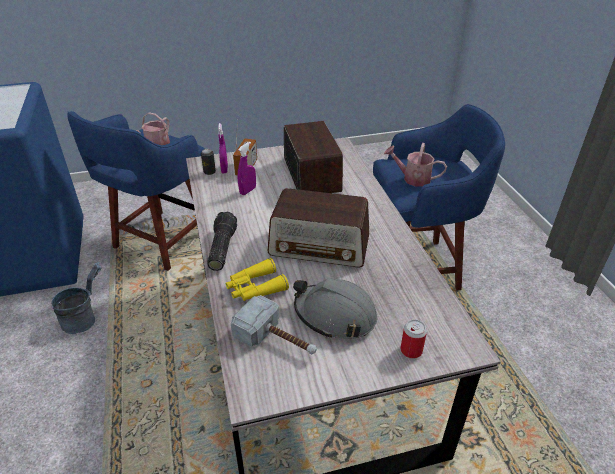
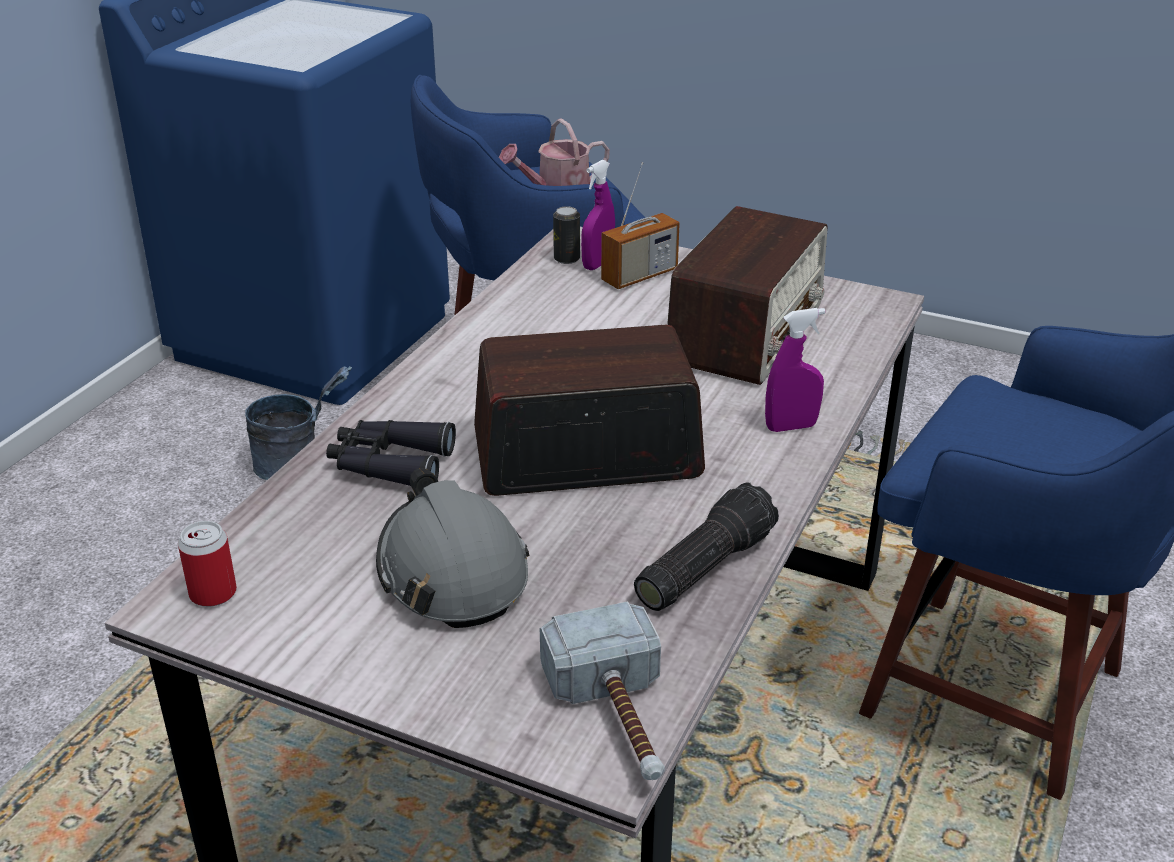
camera: 40 degrees right, 5 degrees down
(221, 248) = (421, 382): flashlight -> flashlight (702, 566)
(248, 191) = (589, 313): purple spray bottle -> purple spray bottle (791, 427)
(255, 288) = (389, 464): yellow binoculars -> black binoculars
(277, 340) = (315, 555): hammer -> hammer (618, 719)
(320, 246) = (585, 455): radio -> radio turned 120 degrees clockwise
(411, 350) = (497, 696): can -> can (213, 593)
(412, 178) = (992, 437): watering can -> none

